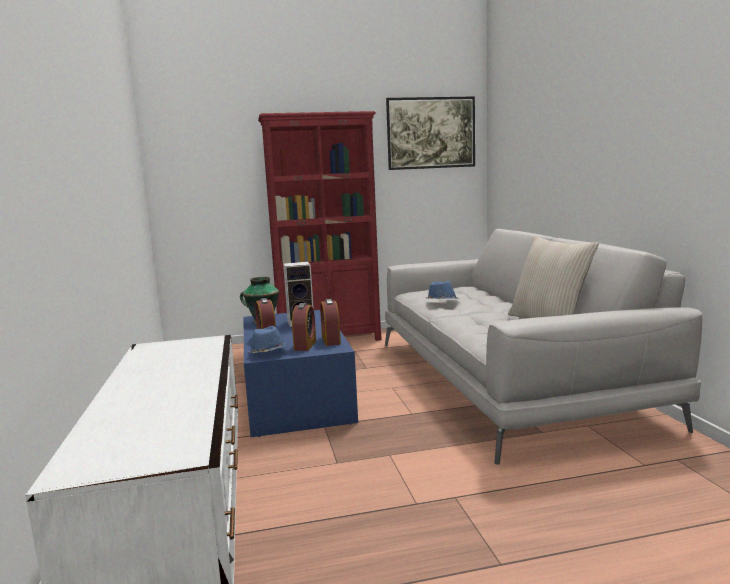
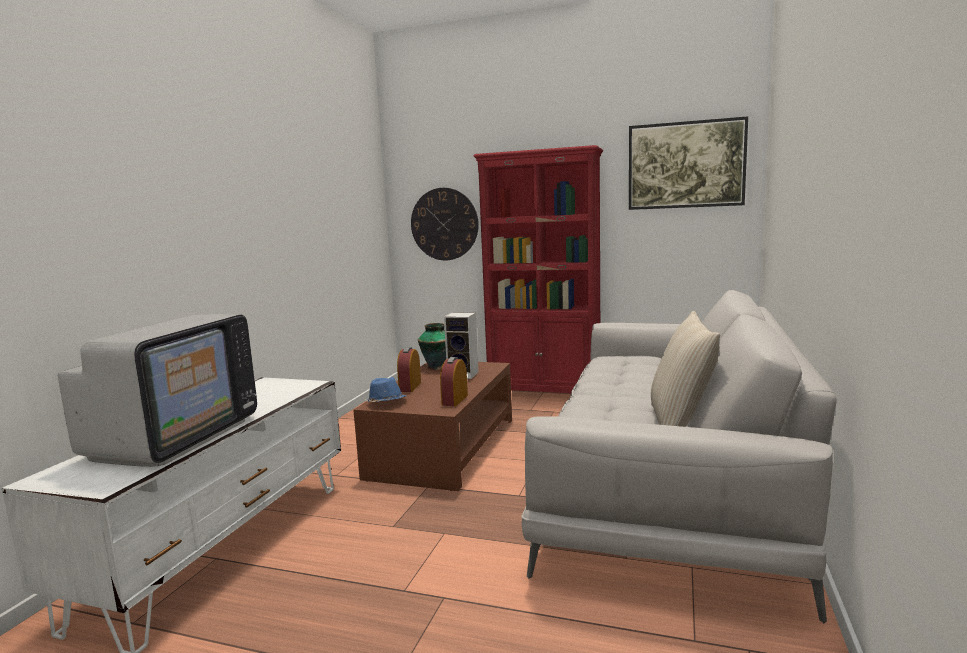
camera: 30 degrees right, 0 degrees up
(162, 404) = (175, 438): none -> television
(213, 185) = (444, 224): none -> wall clock
(296, 394) = (444, 447): blue coffee table -> brown coffee table
(305, 345) = (426, 401): alarm clock -> none
(441, 302) = (612, 374): blue hat -> none

